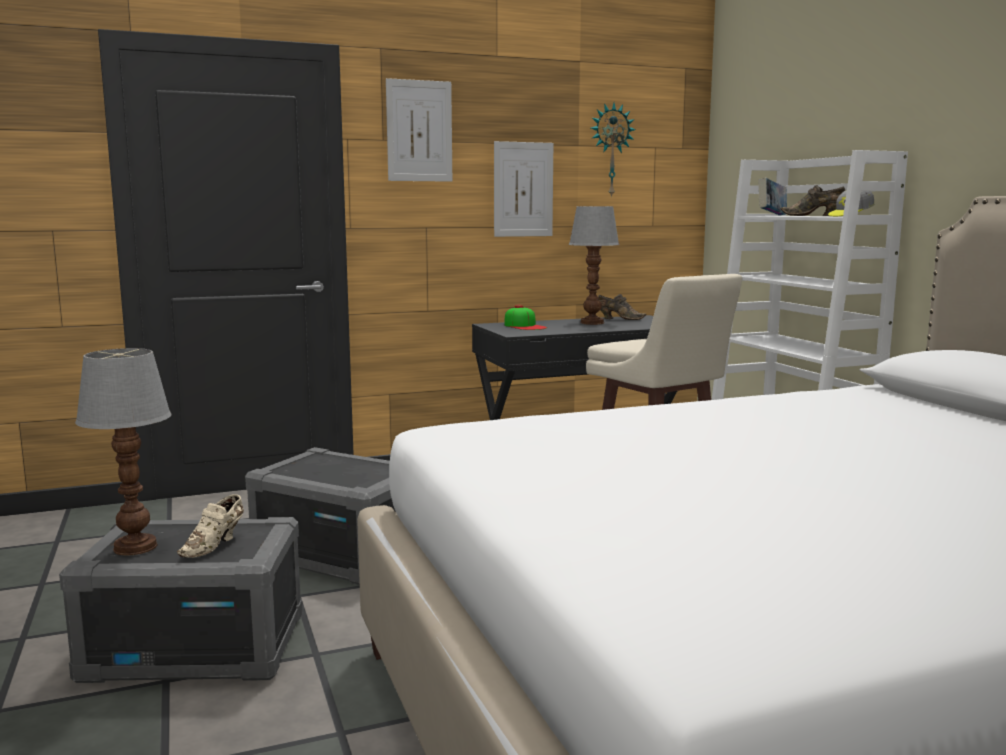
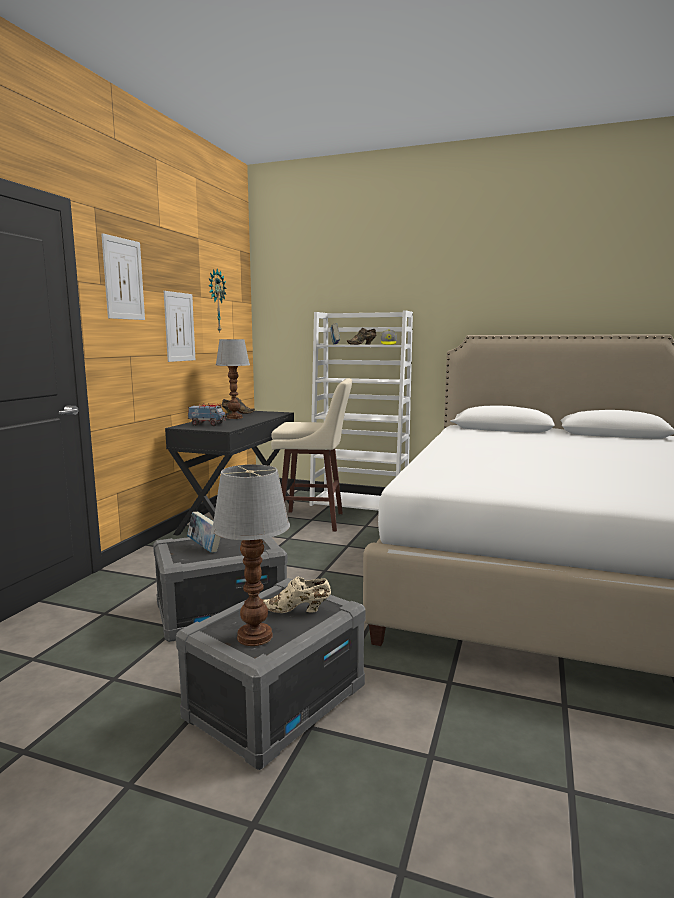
camera: 50 degrees left, 0 degrees up
(215, 545) = (298, 610): beige shoe -> beige shoe turned 120 degrees clockwise
(327, 467) = (205, 548): none -> book
(524, 326) = (207, 424): cap -> toy truck

